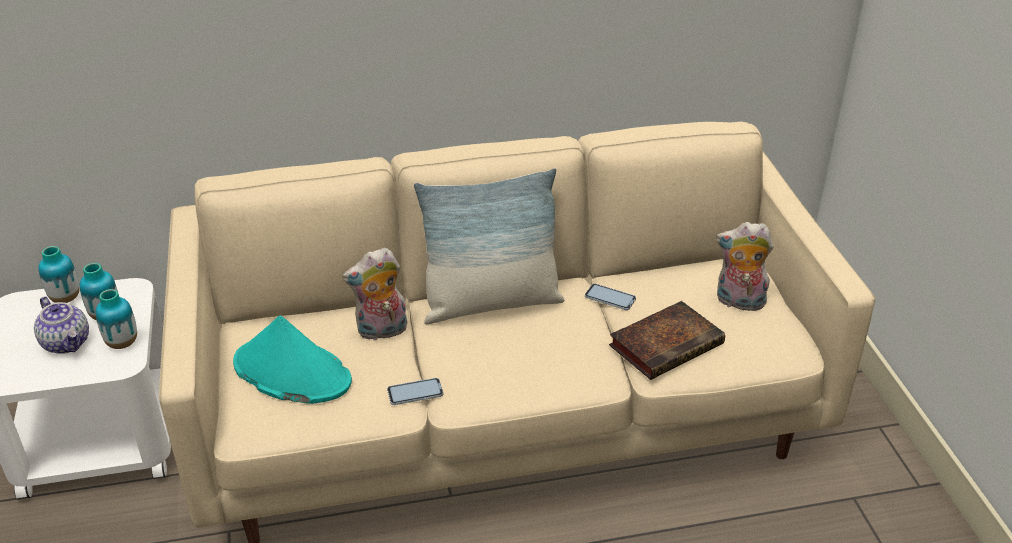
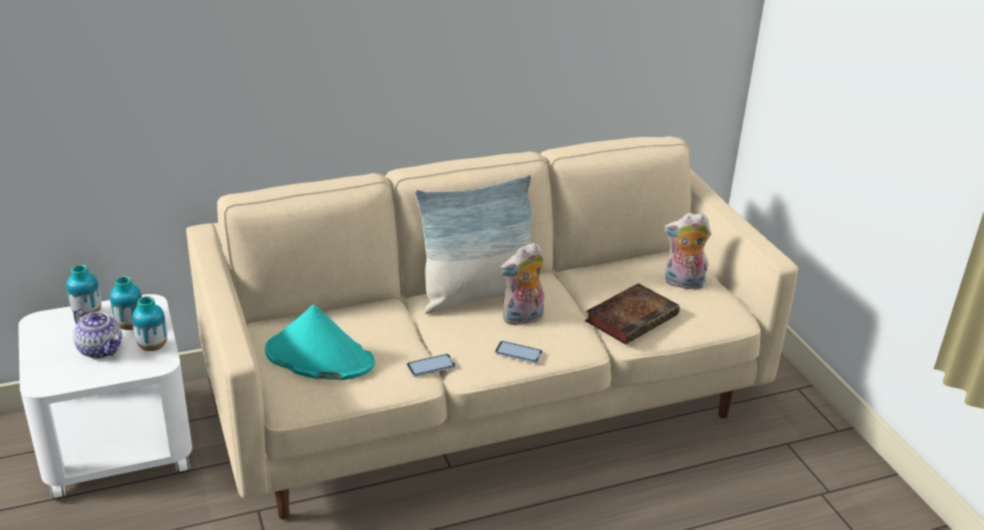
camera: 10 degrees left, 5 degrees down
(381, 331) = (388, 322): plush toy -> plush toy (522, 318)
(610, 298) = (576, 286): phone -> phone (518, 353)

